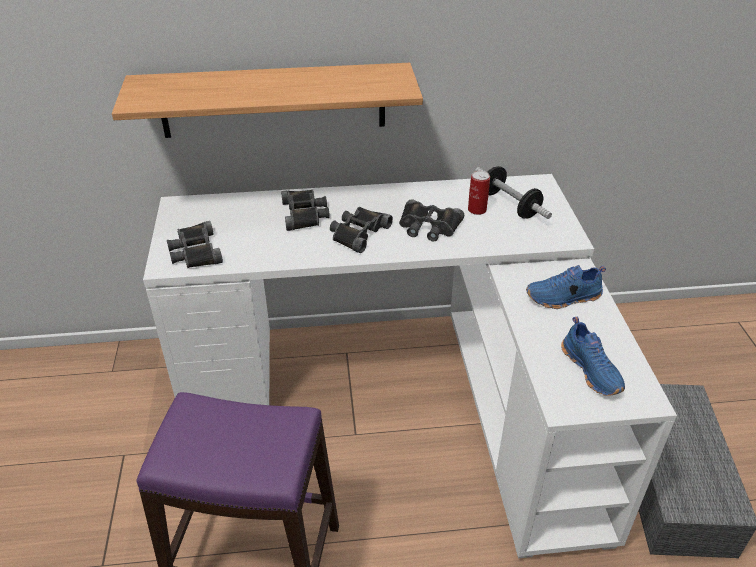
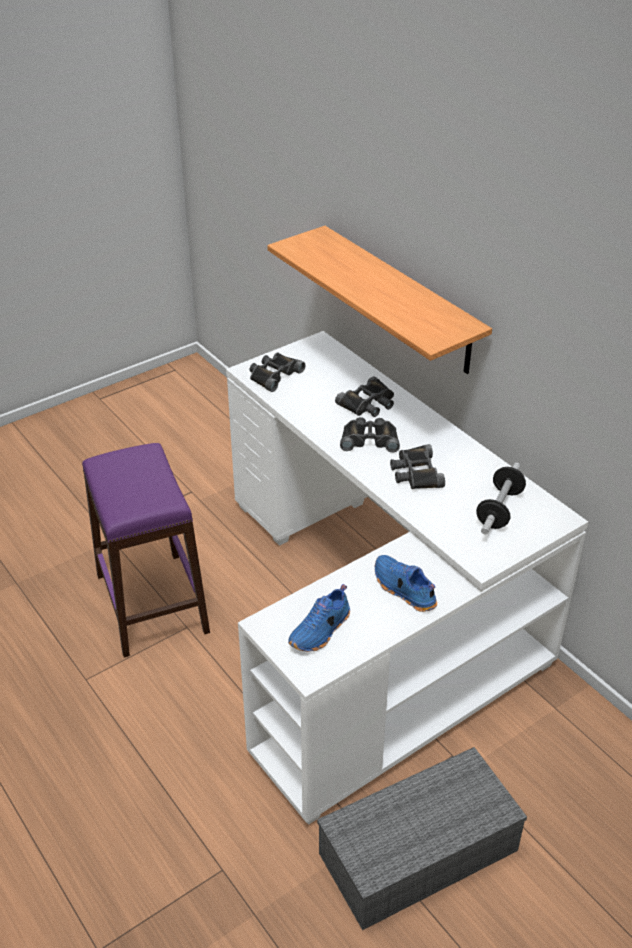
camera: 60 degrees right, 0 degrees up
(477, 210) = (470, 492): can -> none

